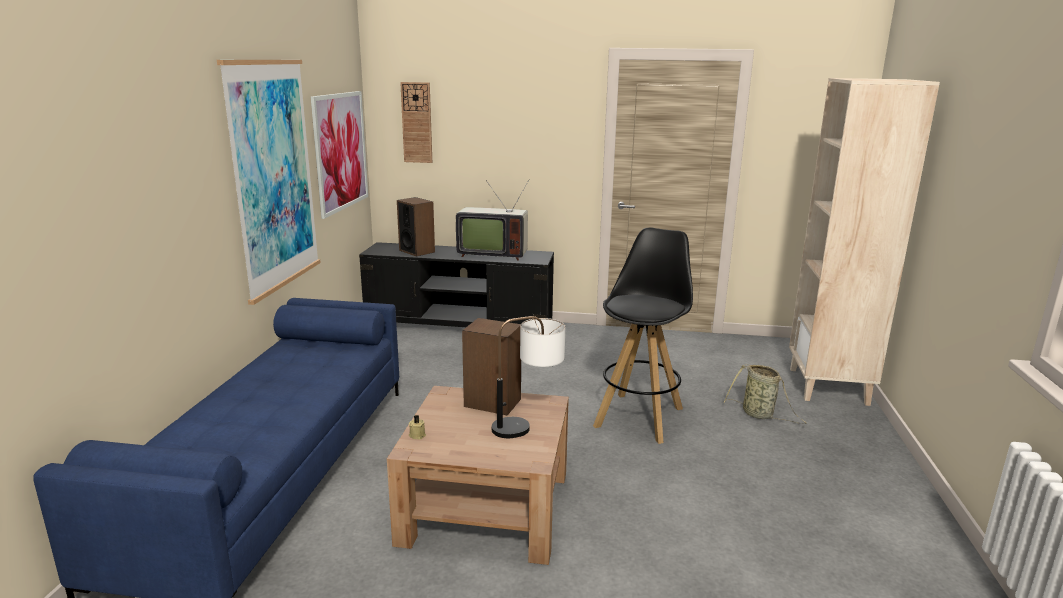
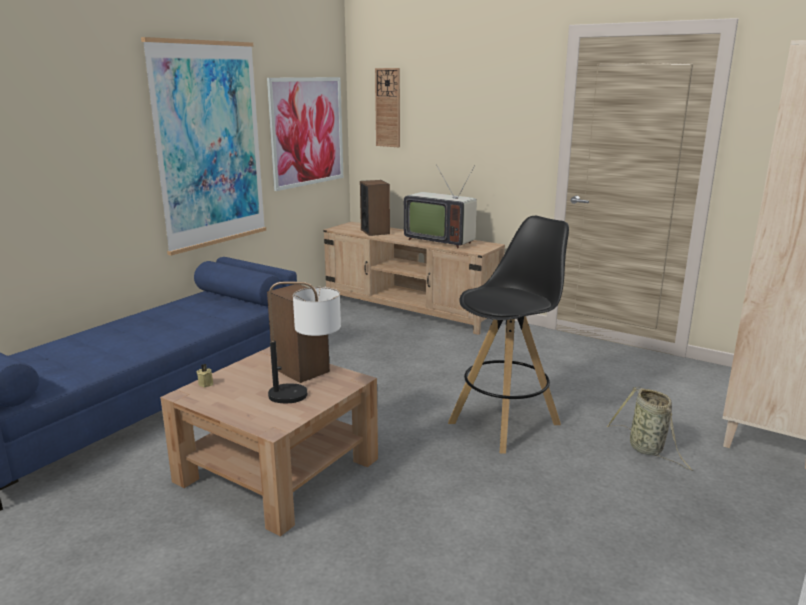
camera: 25 degrees right, 0 degrees up
(460, 326) = (410, 309): black tv stand -> beige tv stand

